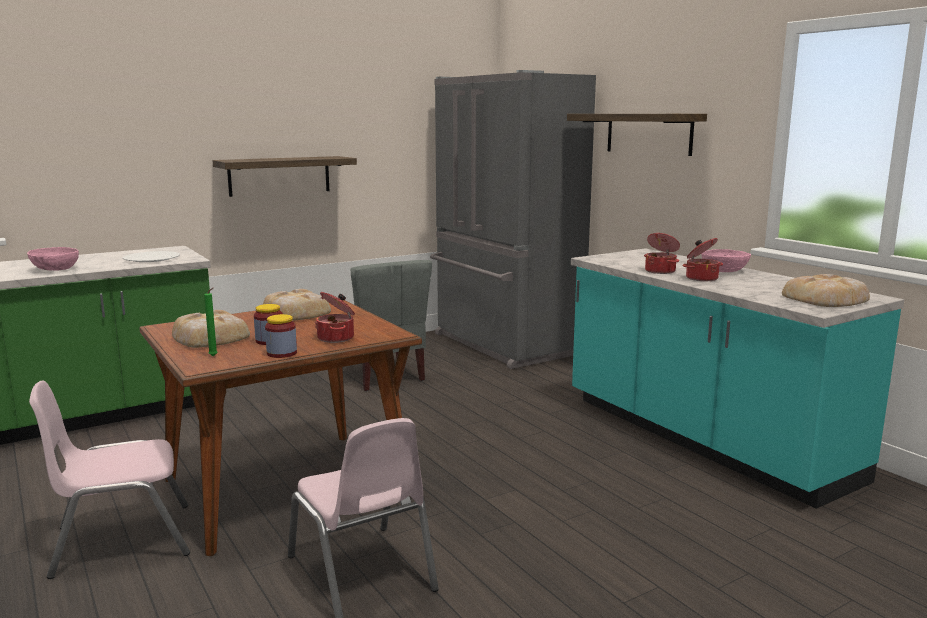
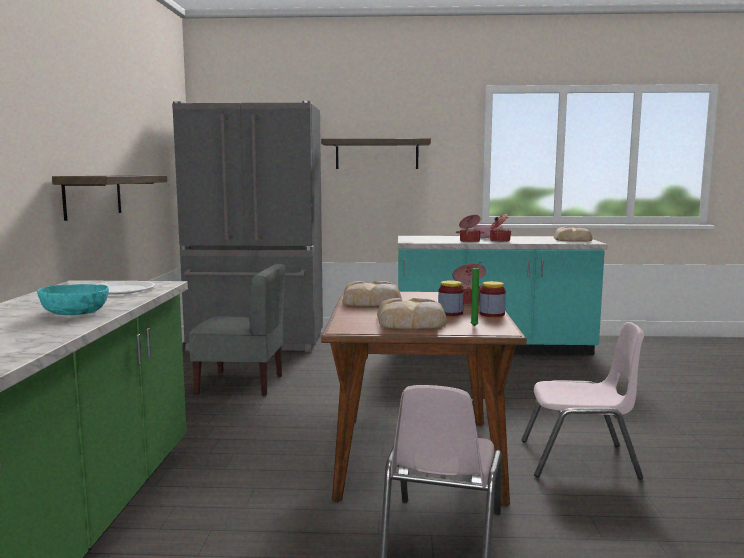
camera: 55 degrees left, 5 degrees down
(55, 269) = (75, 313): pink bowl -> turquoise bowl

